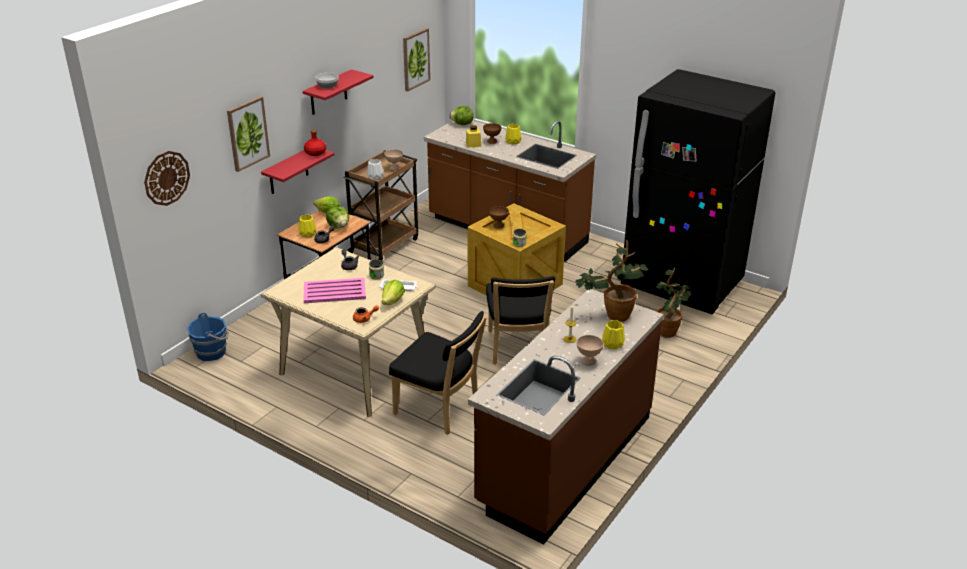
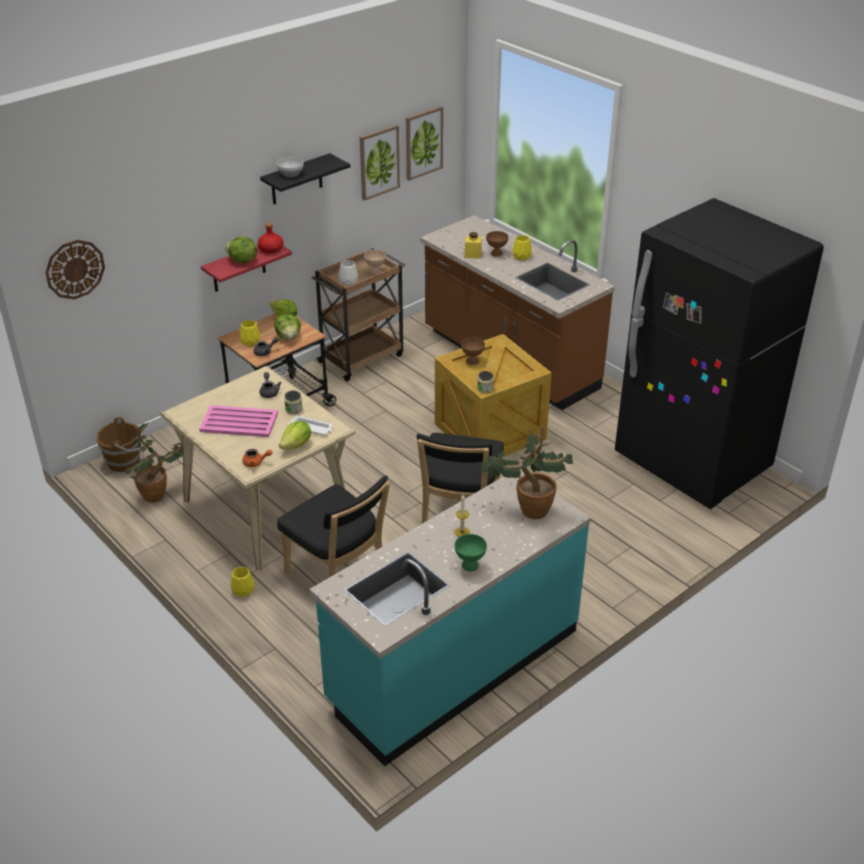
camera: 15 degrees right, 5 degrees up
(212, 352) = (125, 462): blue bucket -> brown bucket
(247, 133) = (183, 223): picture -> picture (378, 162)
(328, 93) = (296, 180): red shelf -> black shelf
(462, 124) = (472, 226): lettuce -> lettuce (242, 261)
(564, 460) = (453, 666): brown counter -> turquoise counter
(588, 361) = (469, 565): beige bowl -> green bowl
(612, 344) = (509, 548): yellow vase -> yellow vase (242, 590)
(669, 330) = (650, 521): potted plant -> potted plant (159, 494)

